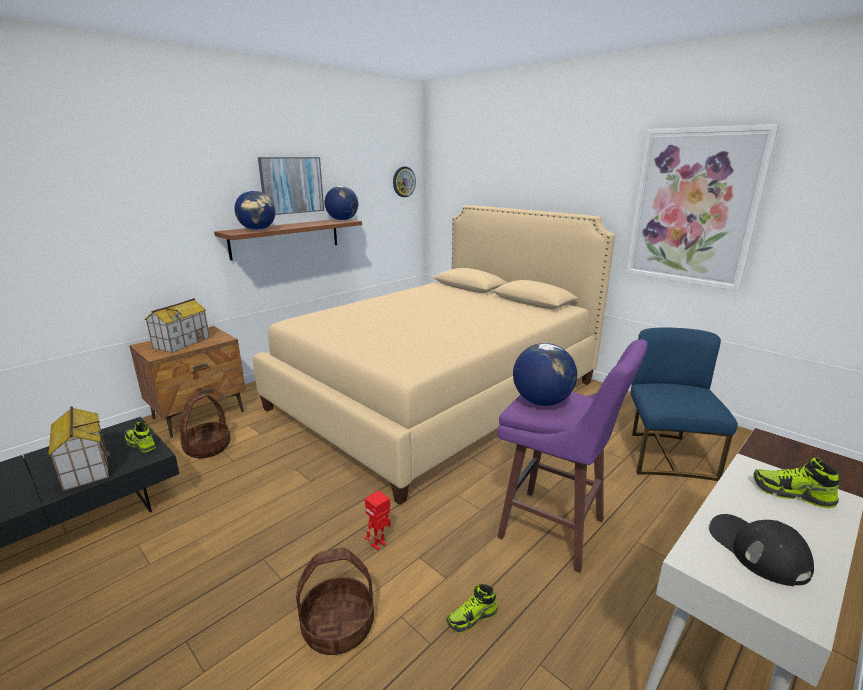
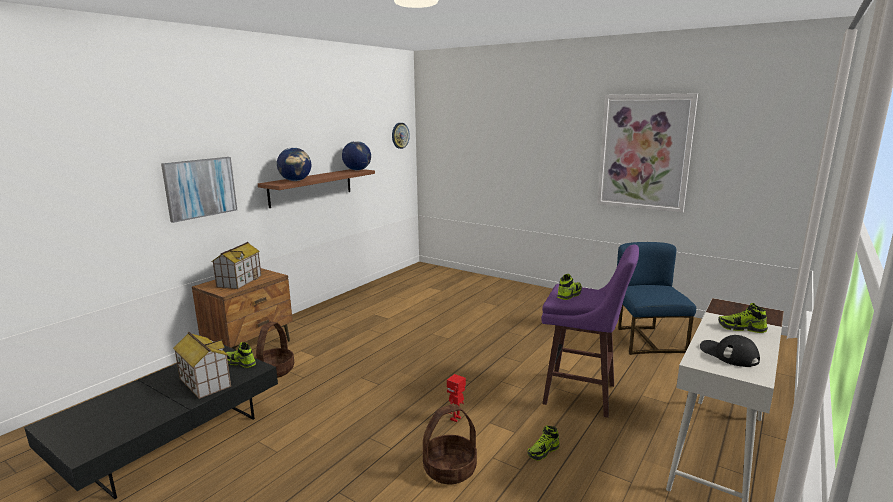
camera: 10 degrees left, 5 degrees down
(291, 185) = (316, 142): picture -> picture (200, 188)
(437, 395) = (455, 314): beige bed -> none
(541, 402) = (569, 295): globe -> shoe

